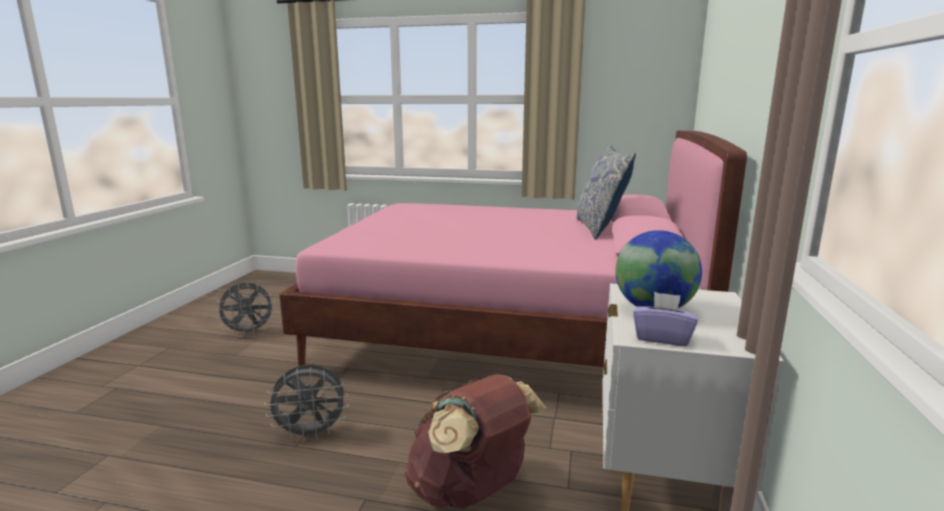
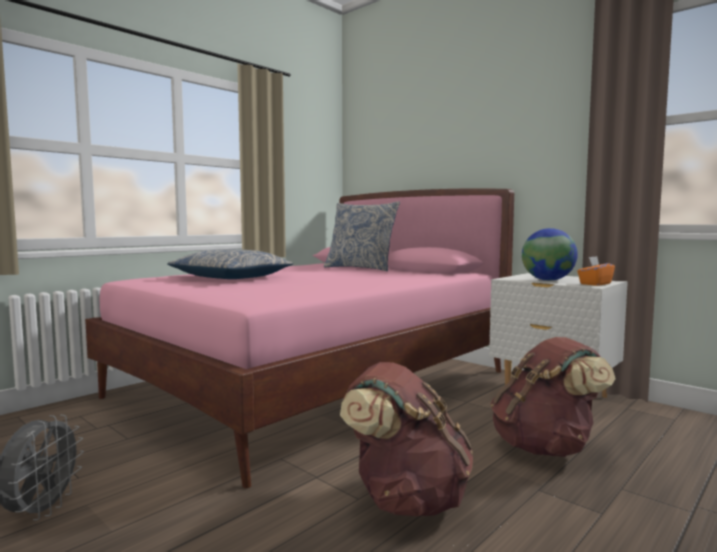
camera: 60 degrees left, 10 degrees down
(311, 433) = (406, 500): grey fan -> brown backpack
(444, 216) = (231, 277): none -> pillow
(662, 338) = (595, 284): purple tissue box -> orange tissue box

